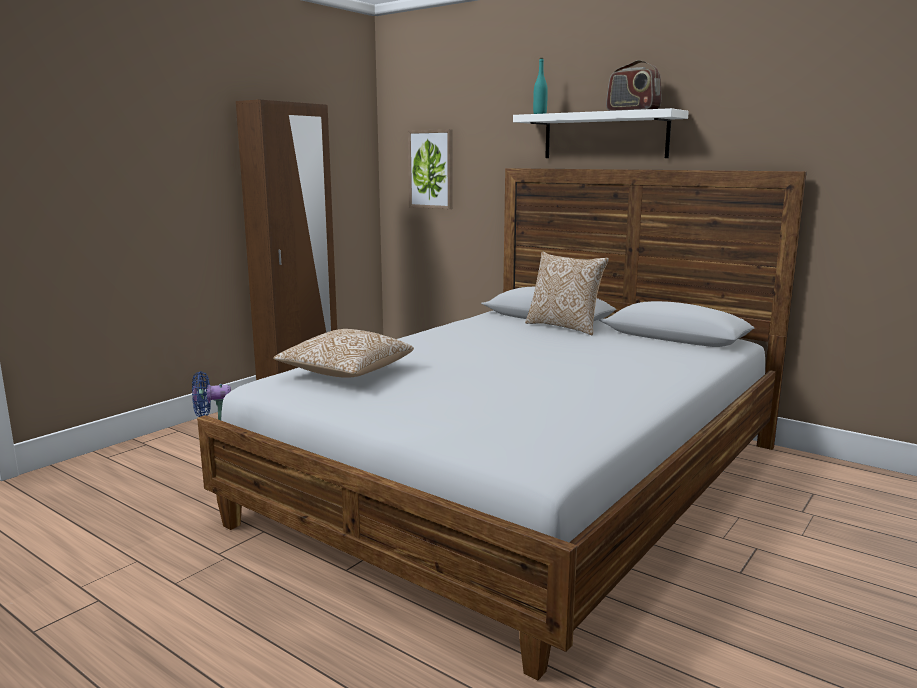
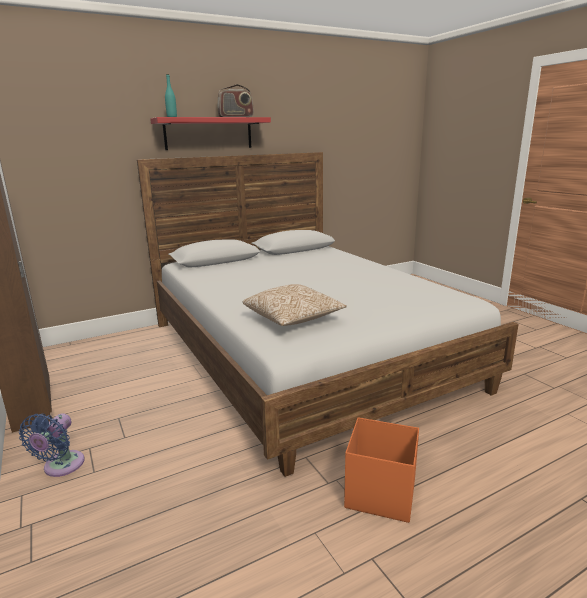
camera: 65 degrees left, 5 degrees up
(205, 590) = (379, 493): none -> orange storage box
(431, 169) = (45, 164): picture -> none
(564, 327) = (246, 261): pillow -> none
(605, 136) = (208, 133): white shelf -> red shelf

